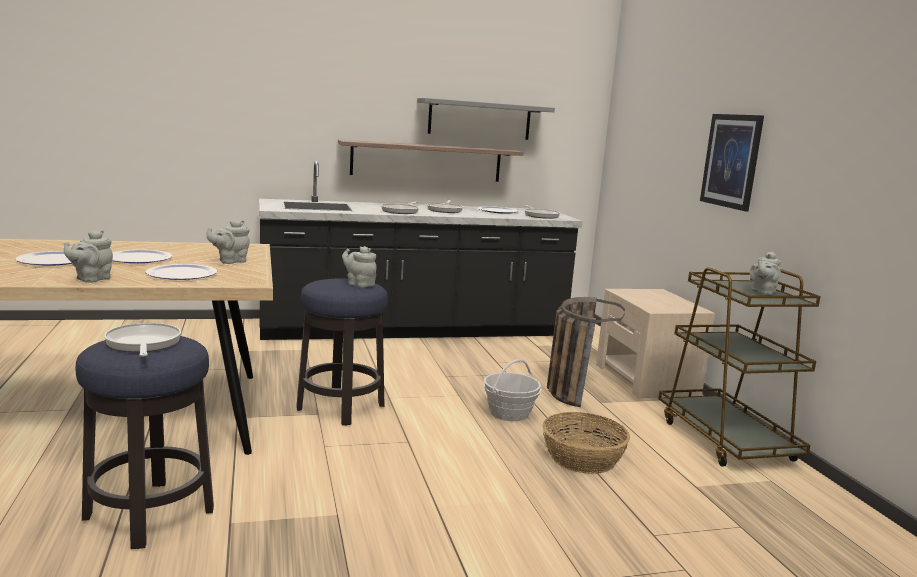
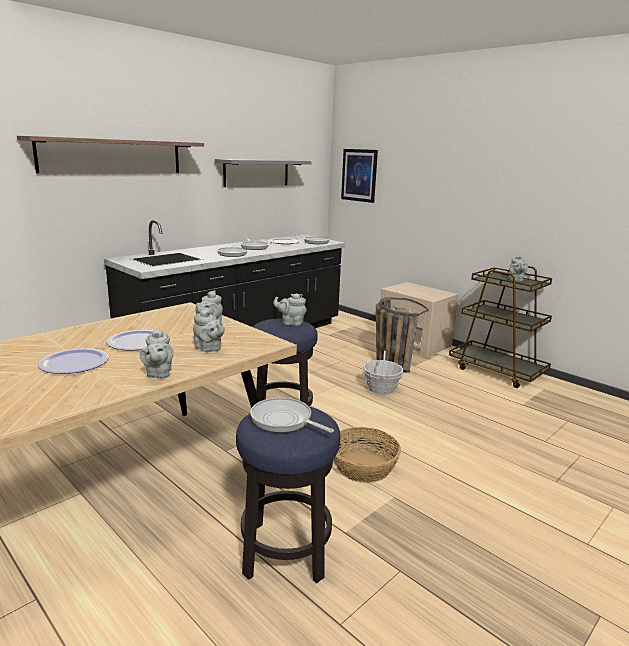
camera: 30 degrees left, 5 degrees up
(181, 274) = (209, 349): plate -> grey teapot
(426, 161) = (224, 209): shelf -> shelf (112, 156)
(581, 458) = (455, 406): basket -> basket (363, 467)
(731, 161) = (462, 196): picture -> picture (359, 175)

